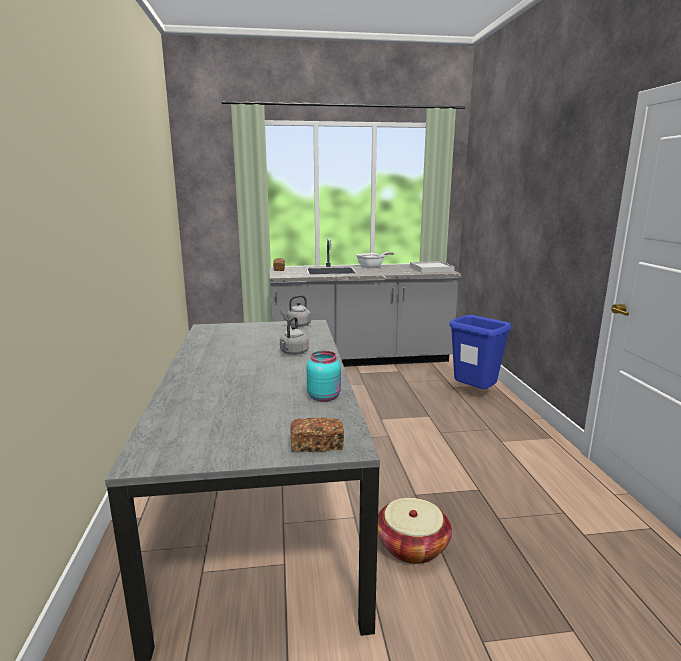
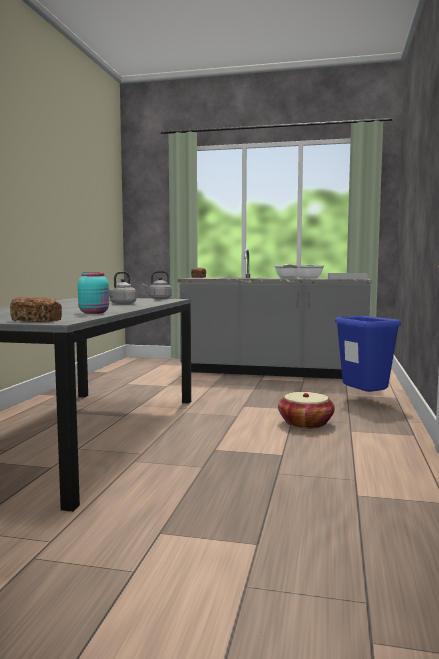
camera: 20 degrees right, 10 degrees down
(393, 270) = (305, 278): none -> frying pan
(412, 546) = (170, 475): basket -> basket (305, 423)

